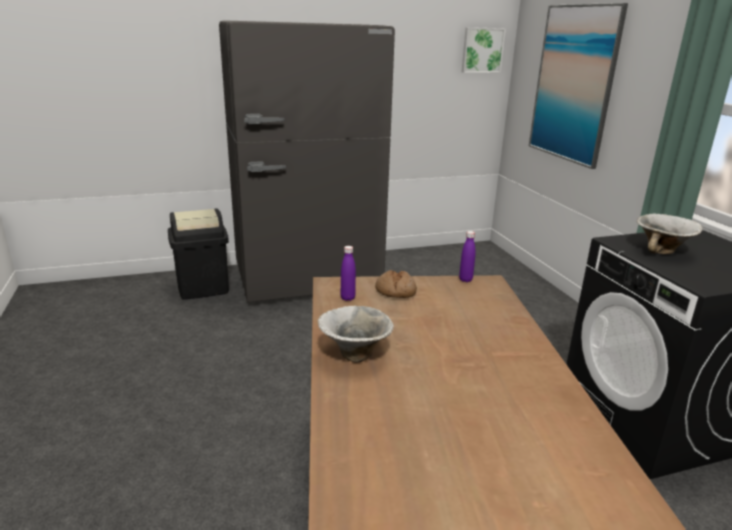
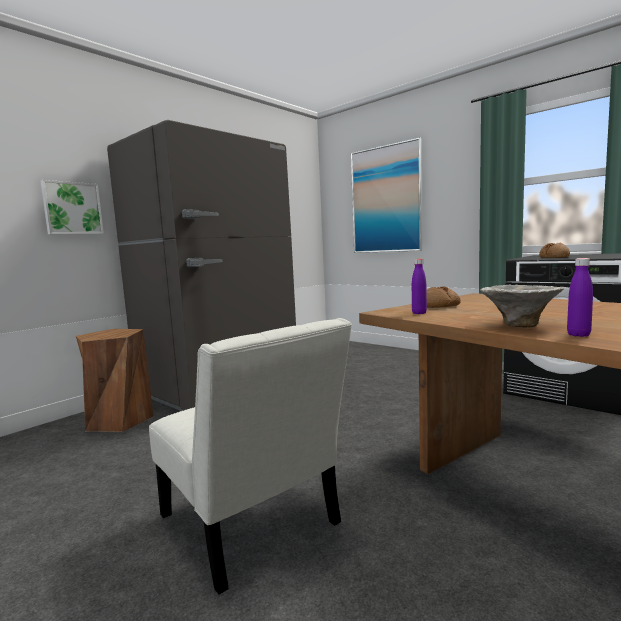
camera: 30 degrees left, 15 degrees down
(184, 419) = (253, 525): none -> white chair
(203, 288) = (119, 420): black trash can -> brown stool
(465, 280) = (462, 296): purple bottle -> purple bottle (578, 335)
(482, 50) = (303, 190): picture -> picture (72, 208)
(662, 251) = (554, 257): bowl -> bread

